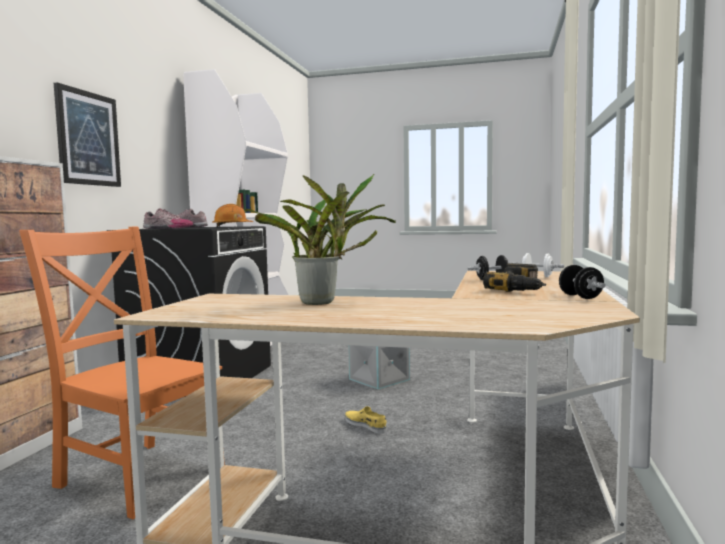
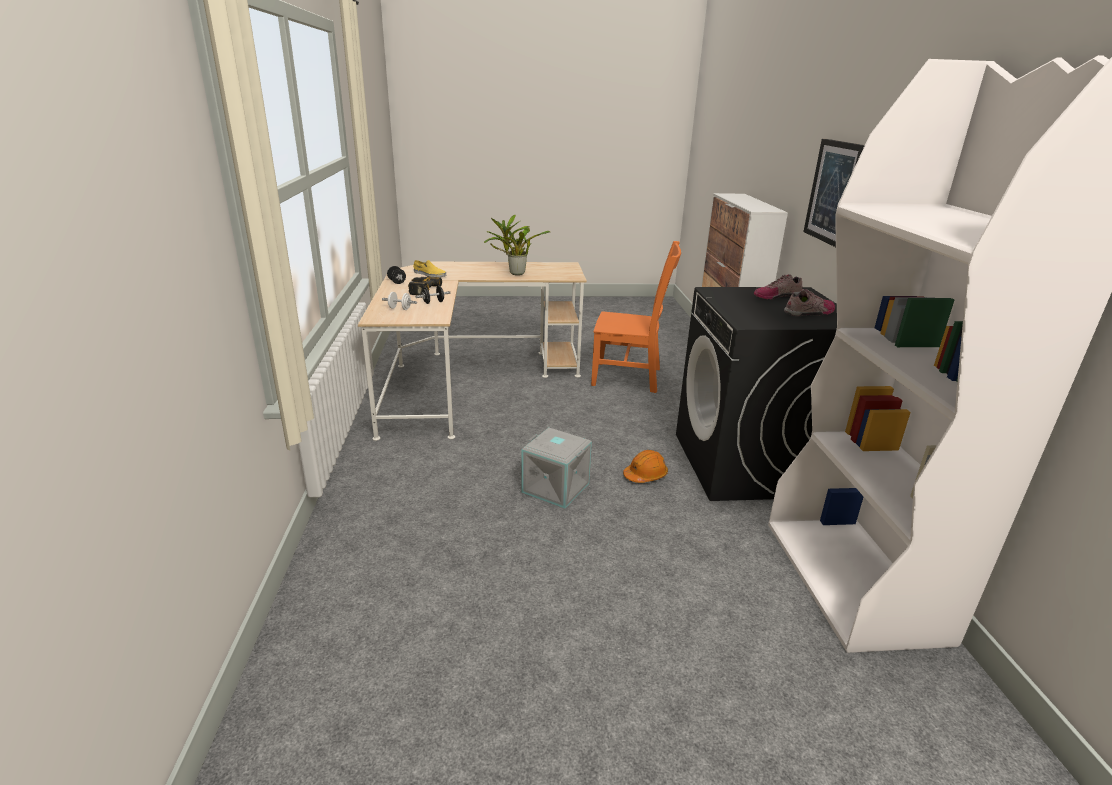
camera: 160 degrees right, 20 degrees up
(232, 226) = (776, 324): orange hard hat -> orange hard hat (645, 475)
(365, 425) = (531, 423): yellow shoe -> yellow shoe (429, 274)

